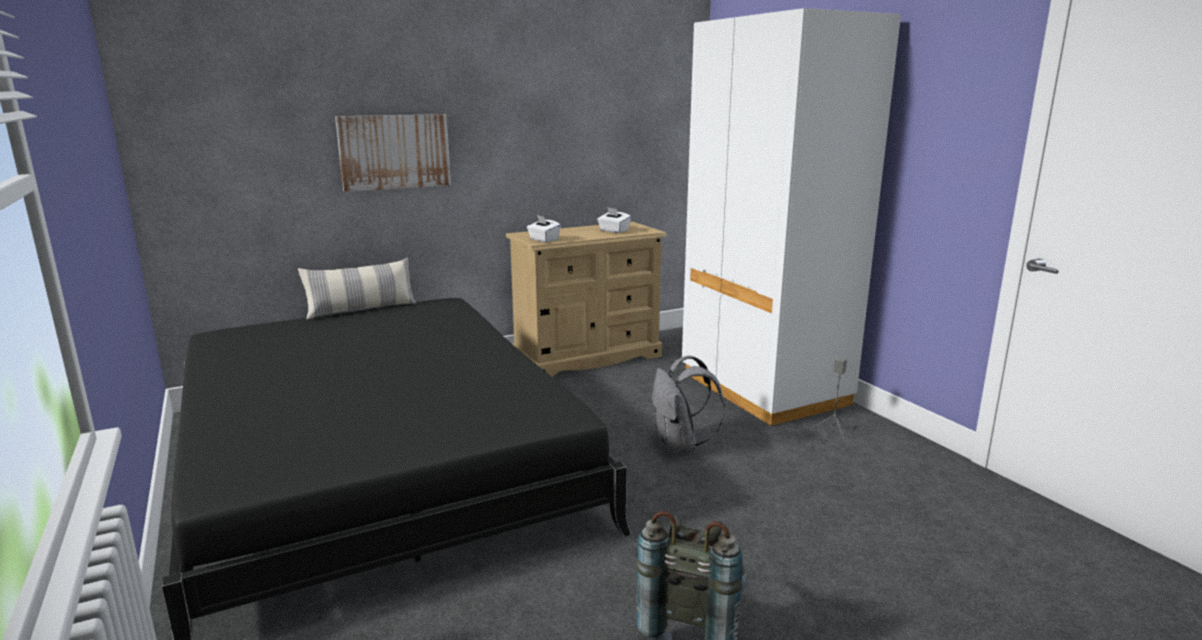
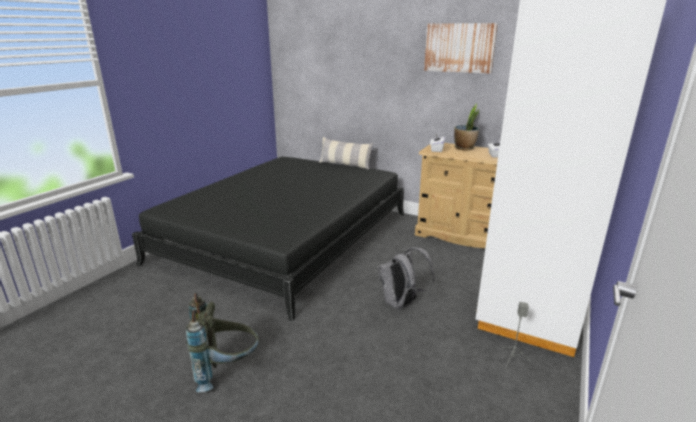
camera: 55 degrees right, 5 degrees up
(395, 152) = (377, 82): picture -> picture (459, 48)
(563, 232) = (464, 148): none -> potted plant

